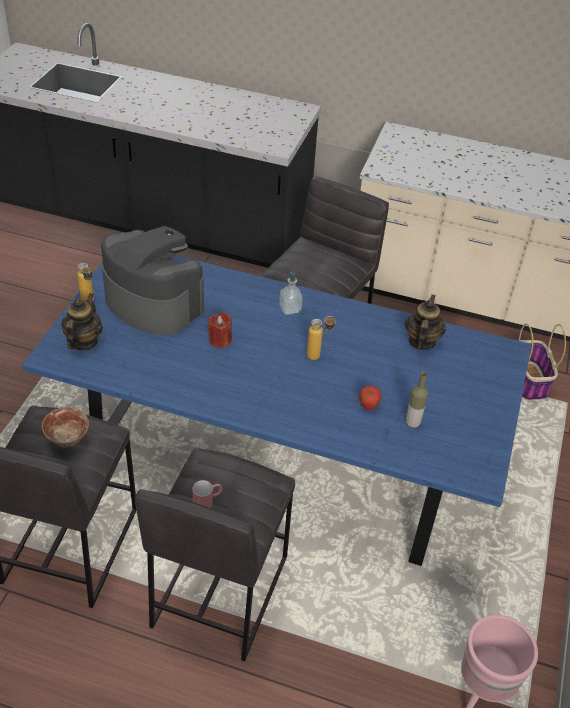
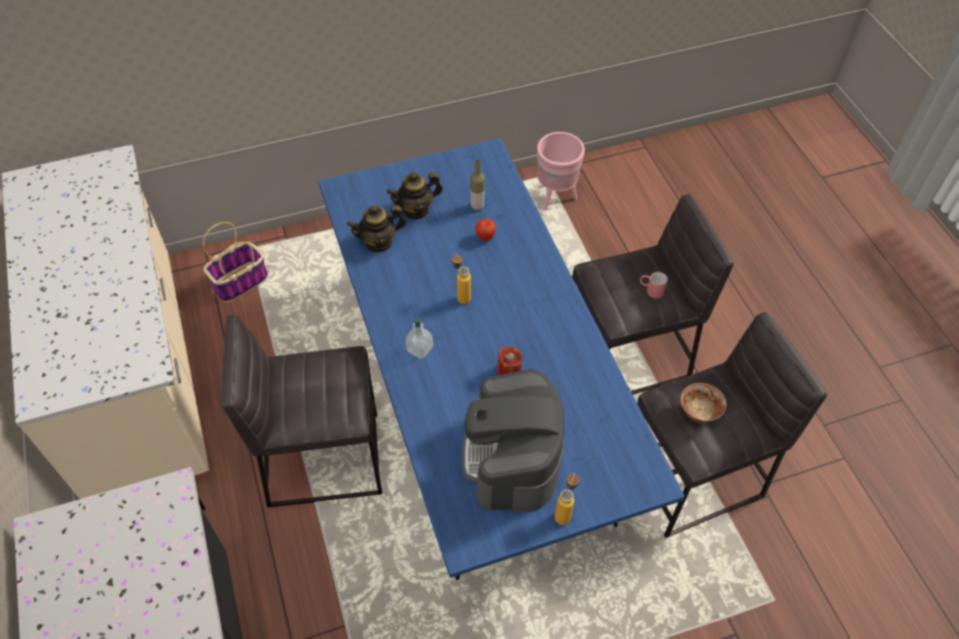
camera: 125 degrees left, 10 degrees up
(83, 341) = (613, 472): teapot -> teapot (416, 210)

